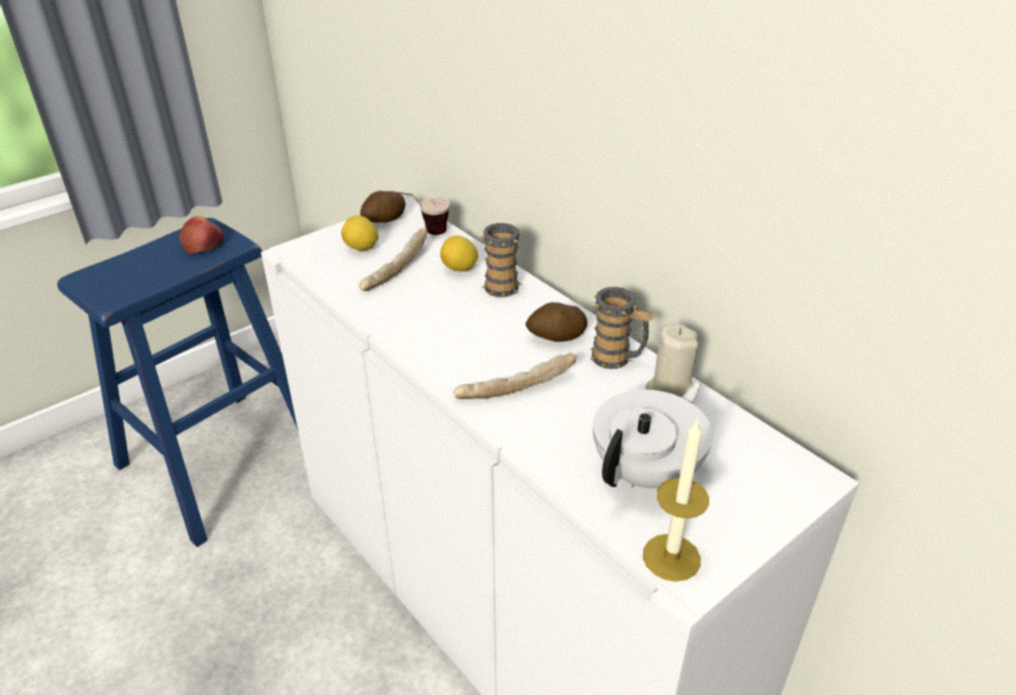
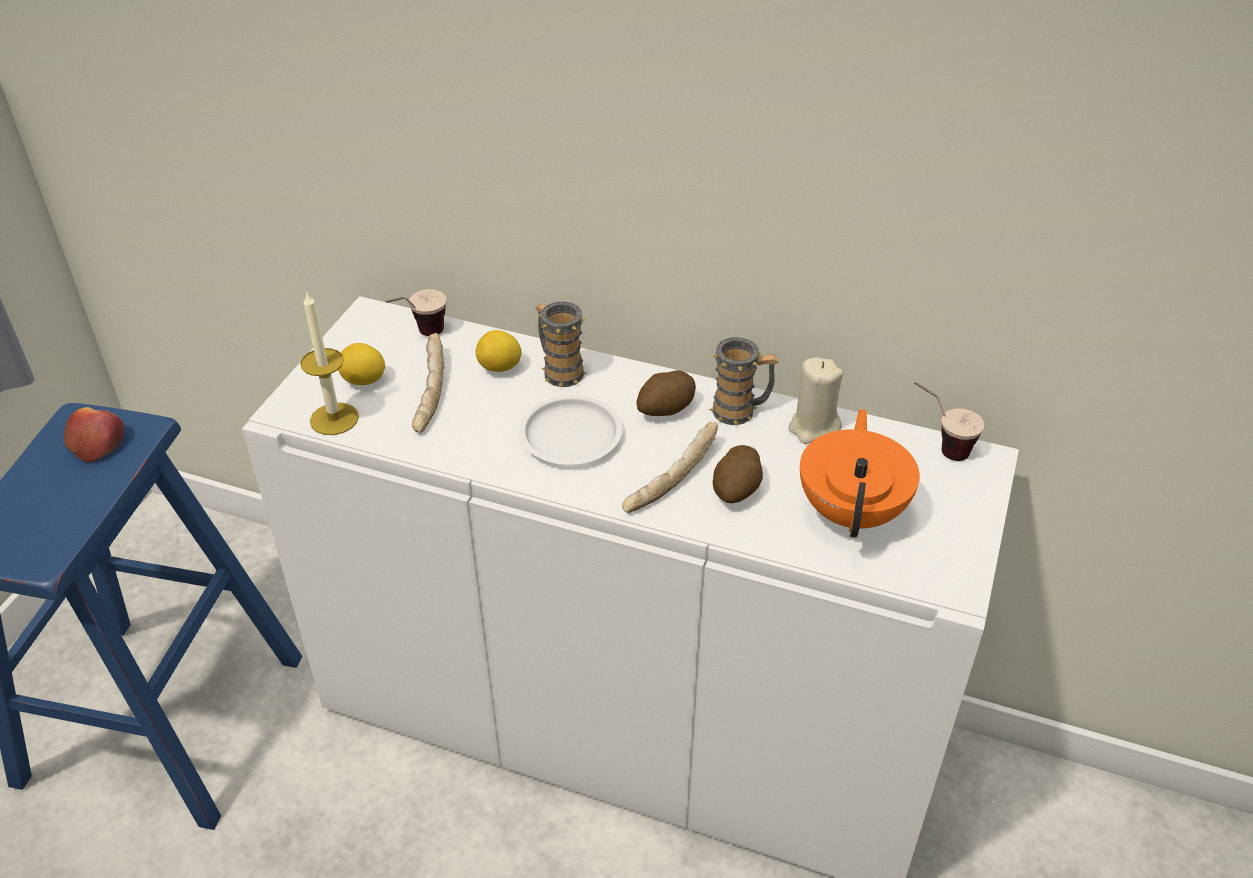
camera: 30 degrees left, 5 degrees up
(384, 220) = (358, 337): potato -> potato (736, 490)
(466, 330) = (570, 436): none -> white plate
(648, 471) = (853, 511): white teapot -> orange teapot
(671, 557) = (929, 579): candle -> candle (334, 419)
(776, 450) = (938, 446): none -> cup

